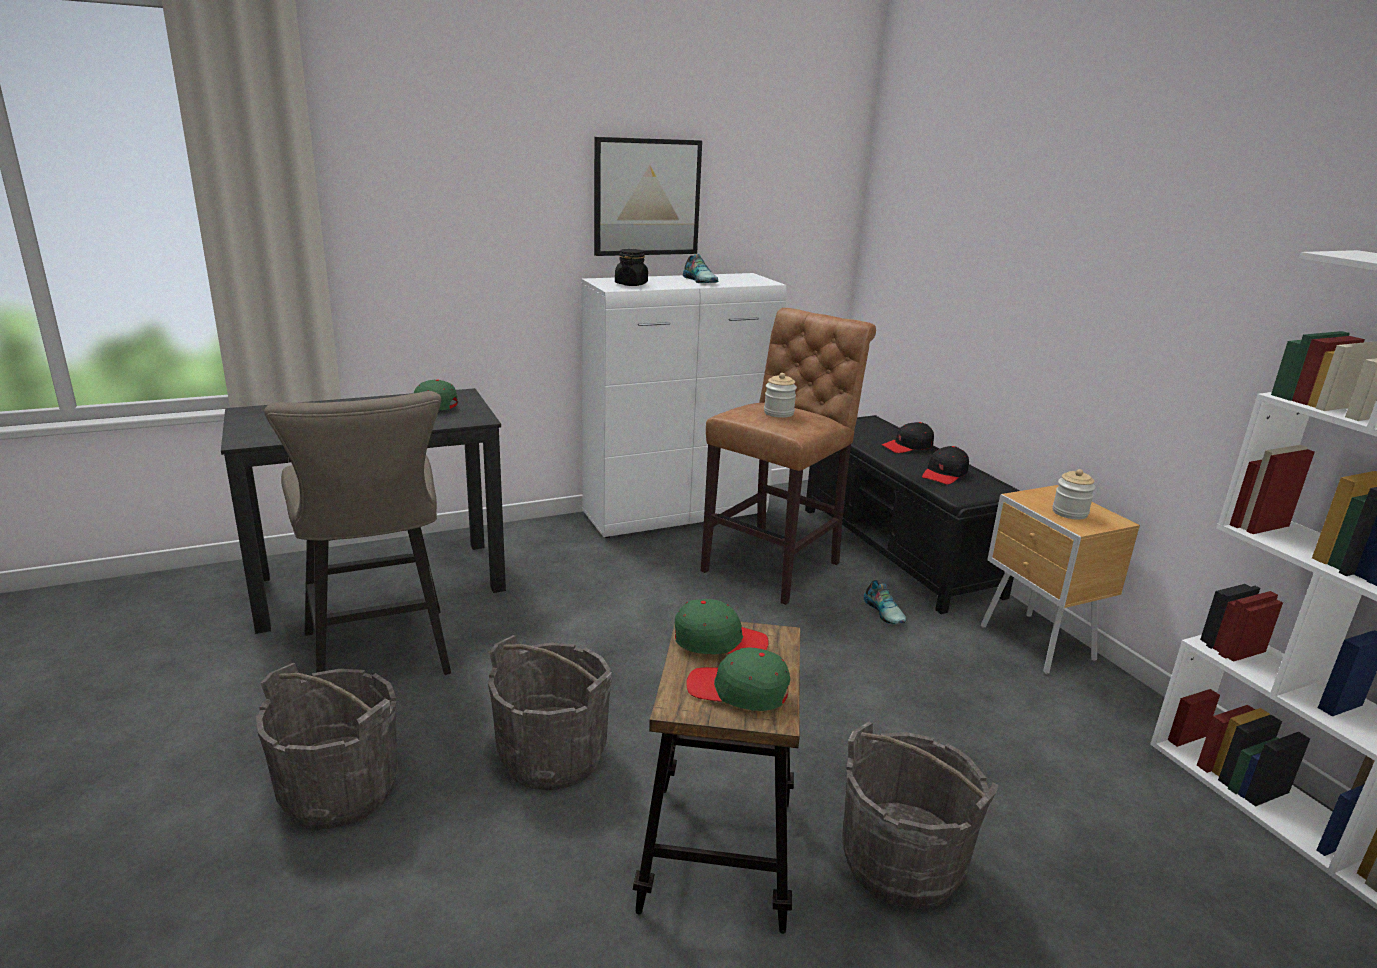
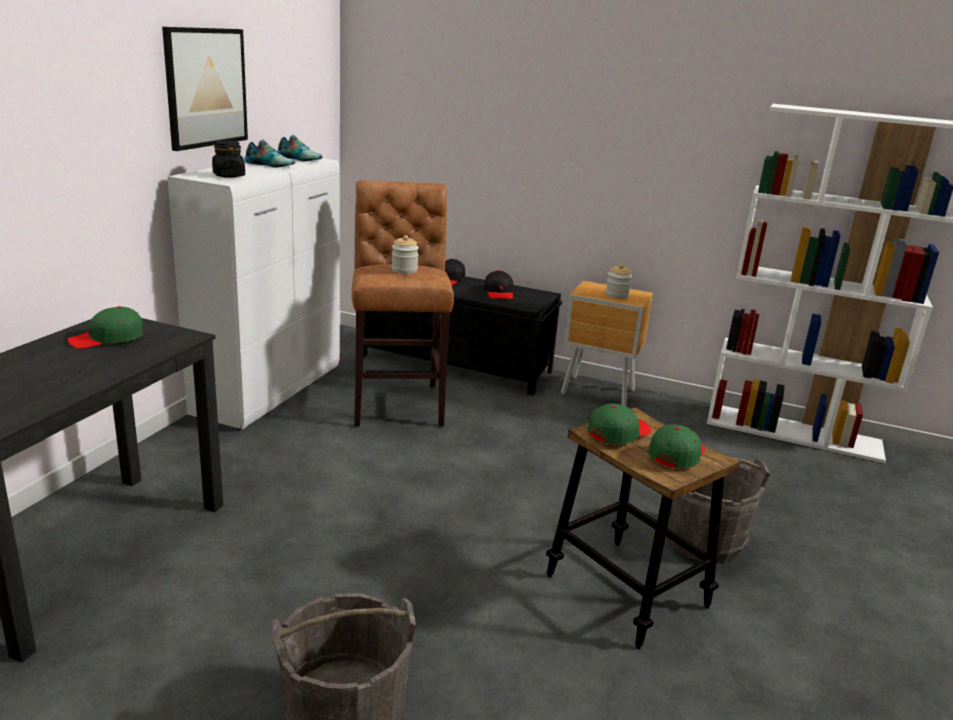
camera: 45 degrees left, 0 degrees up
(380, 658) = (202, 611): beige stool -> none
(552, 756) = (454, 598): grey bucket -> none
(738, 690) = (676, 454): green cap -> green cap turned 150 degrees clockwise
(885, 611) = (503, 406): shoe -> shoe (300, 159)

